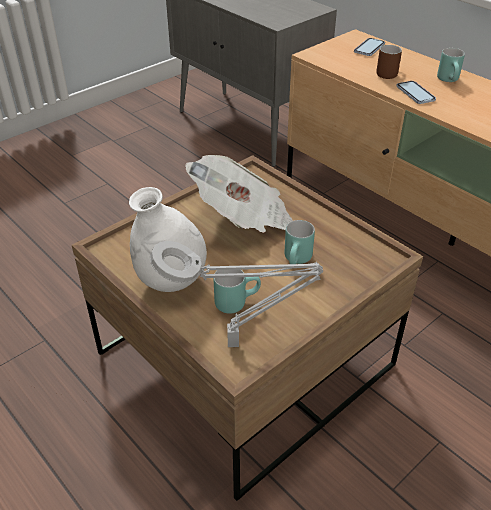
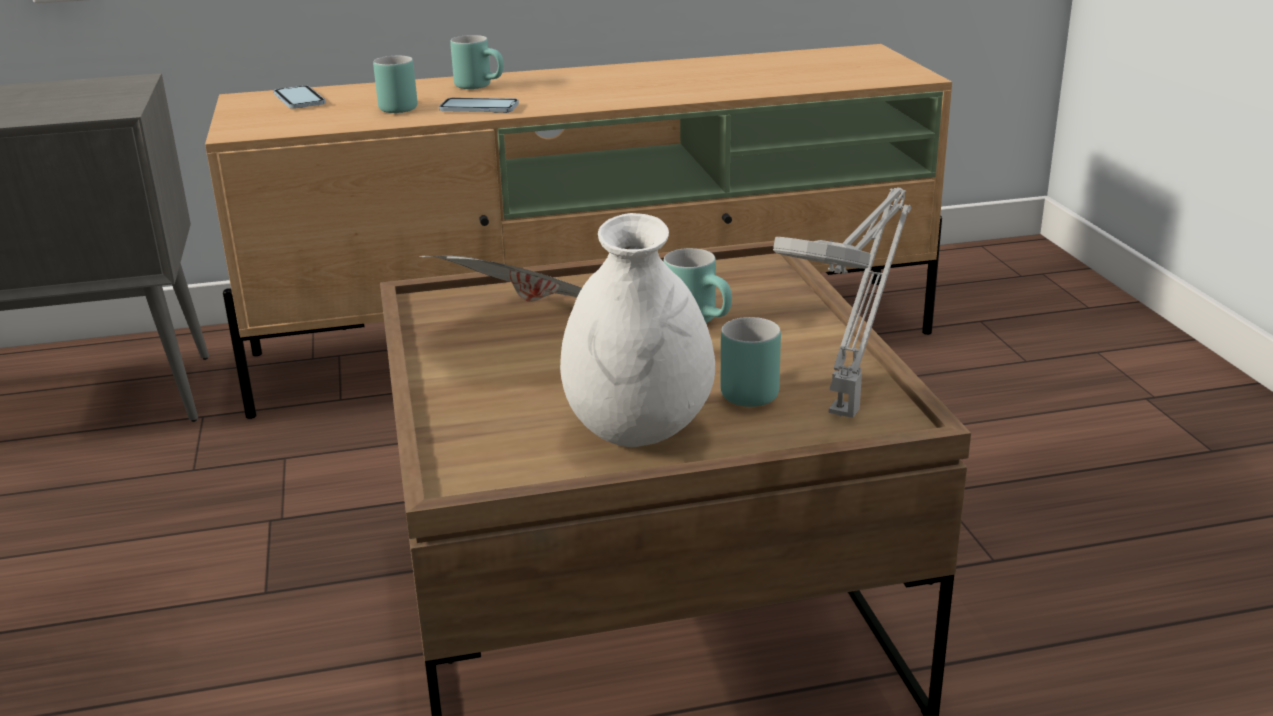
camera: 60 degrees left, 15 degrees down
(387, 73) = (393, 107): brown mug -> turquoise mug

